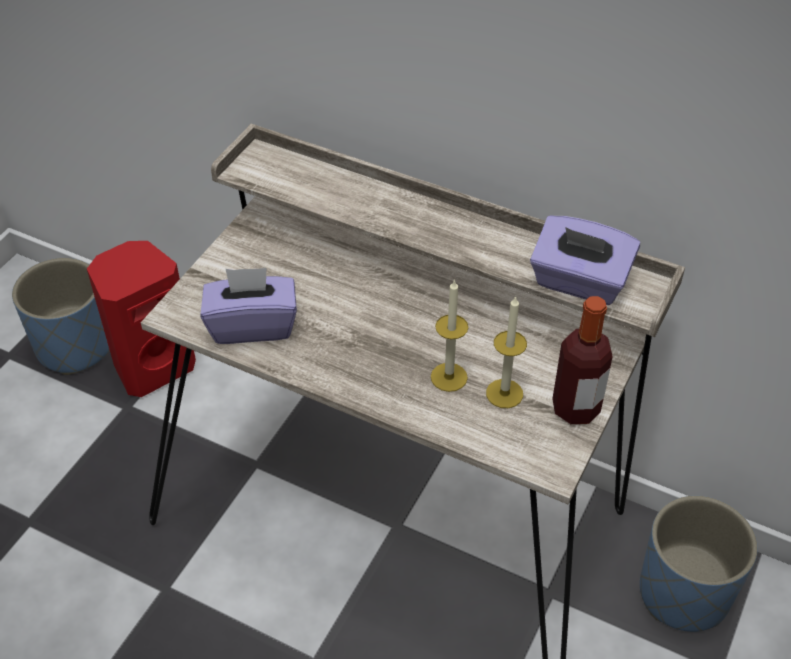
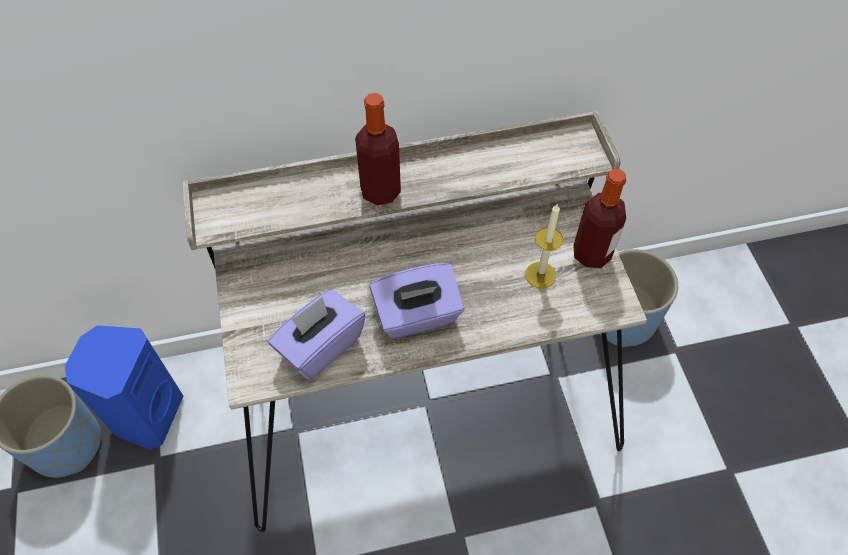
camera: 40 degrees left, 10 degrees up
(152, 366) = (147, 414): red speaker -> blue speaker
(405, 222) = (380, 191): none -> bottle
(449, 377) = (495, 288): candle -> none
(579, 282) = (540, 163): purple tissue box -> purple tissue box (417, 316)

